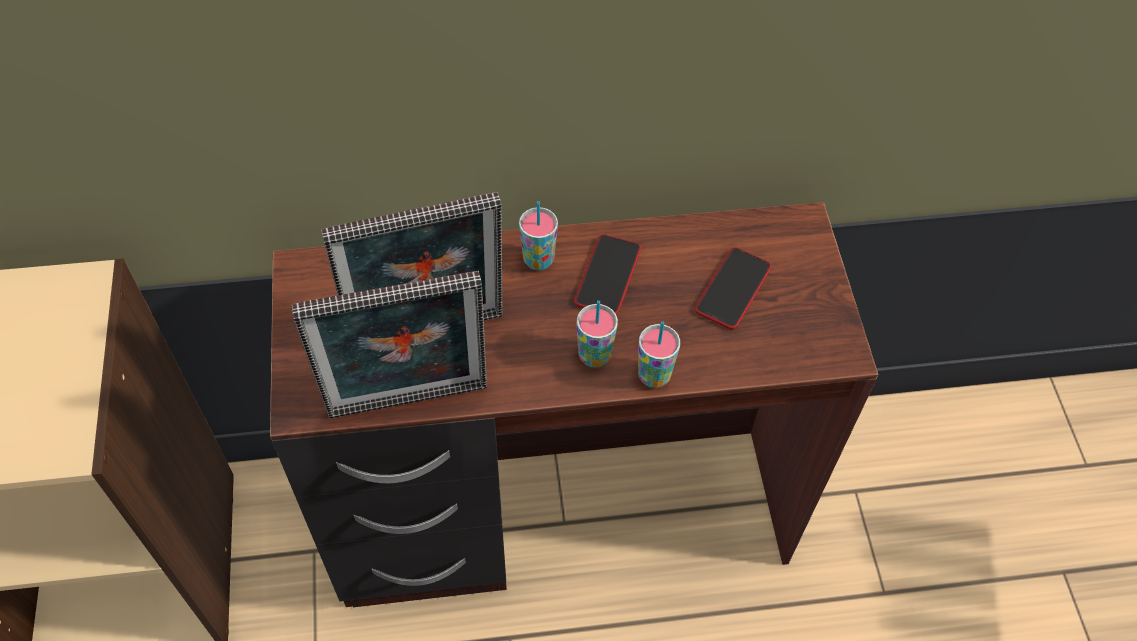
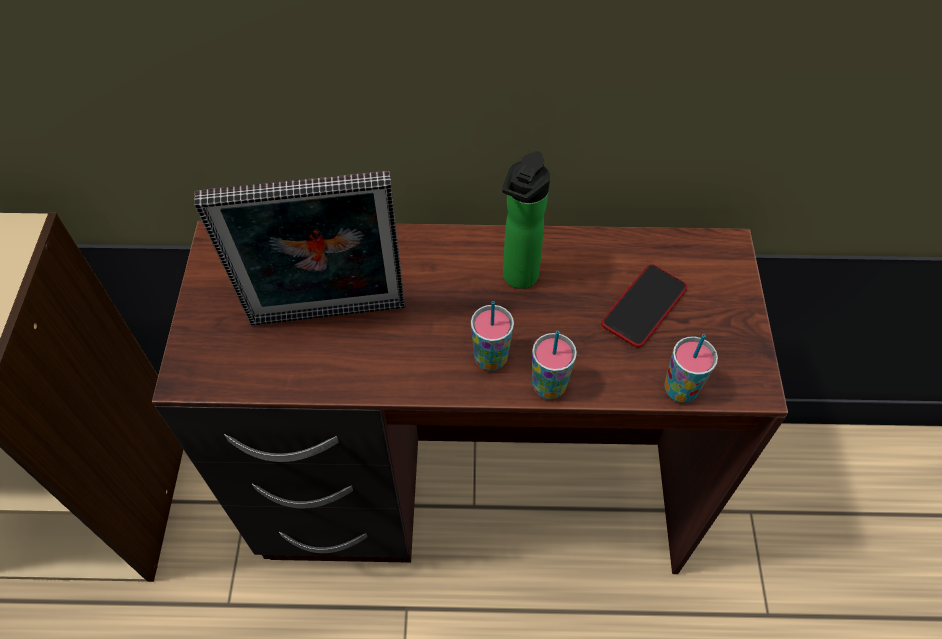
camera: 10 degrees right, 0 degrees up
(409, 406) = (294, 388): picture frame -> none
(538, 260) = (451, 256): cup -> cup (680, 390)
(608, 276) = (518, 279): phone -> bottle

